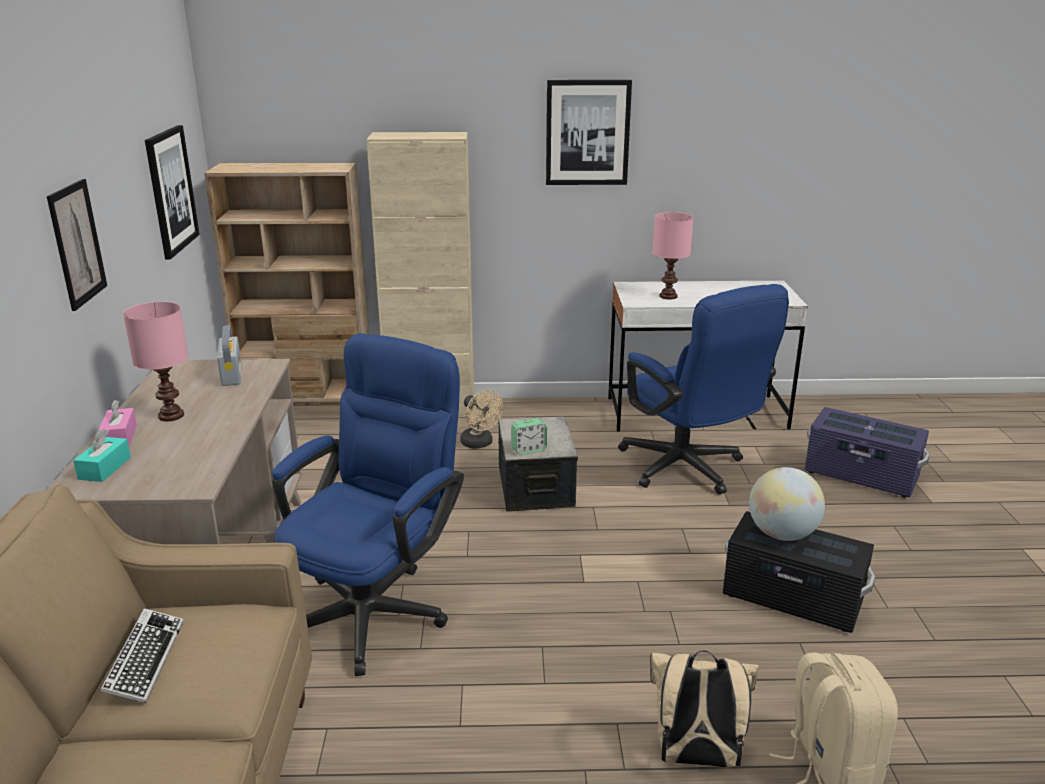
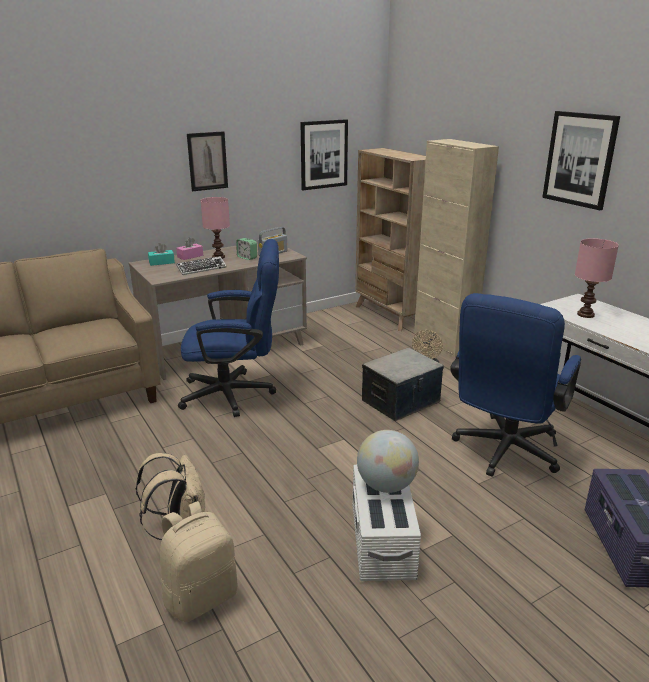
camera: 60 degrees right, 0 degrees up
(145, 660) = (73, 326): keyboard -> keyboard (201, 269)
(528, 449) = (383, 366): alarm clock -> alarm clock (247, 257)
(792, 598) = (382, 542): black storage box -> white storage box

